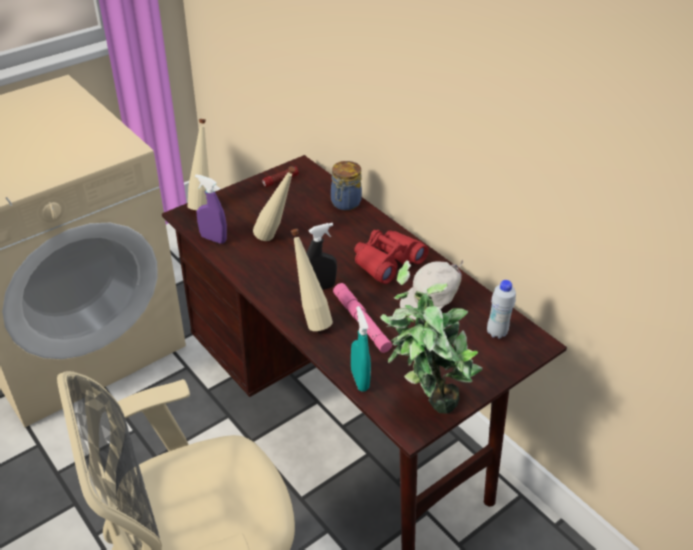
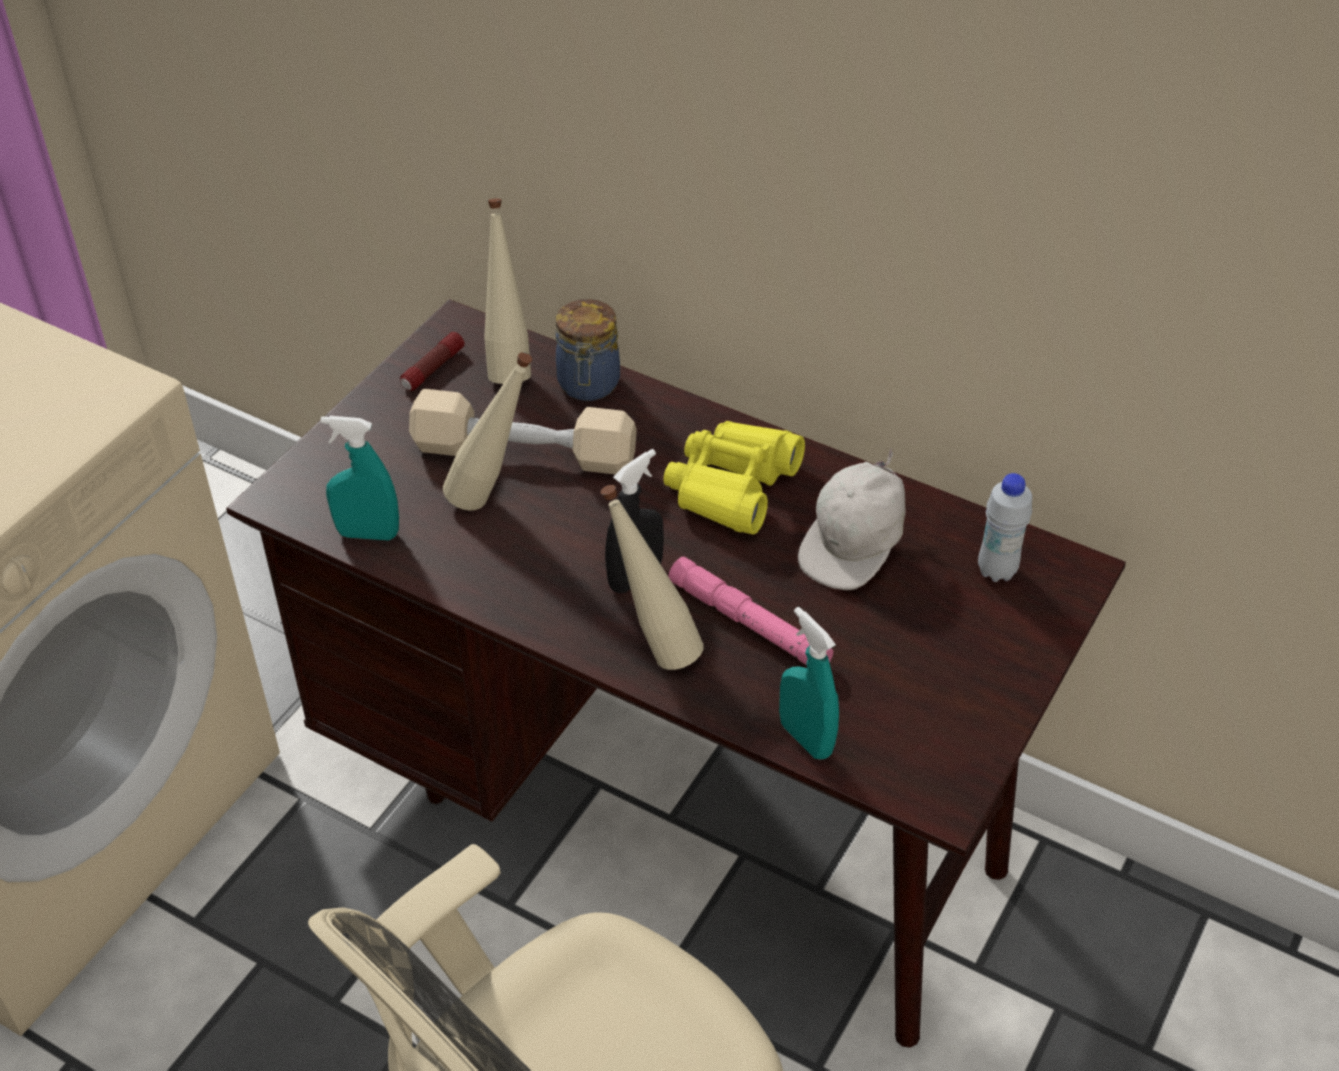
camera: 20 degrees left, 5 degrees up
(203, 203) = (302, 461): beige bottle -> beige bottle (508, 365)
(213, 239) = (368, 534): purple spray bottle -> turquoise spray bottle
(300, 223) = (524, 453): none -> beige dumbbell
(387, 262) = (732, 487): red binoculars -> yellow binoculars
(423, 404) = (940, 748): potted plant -> none

